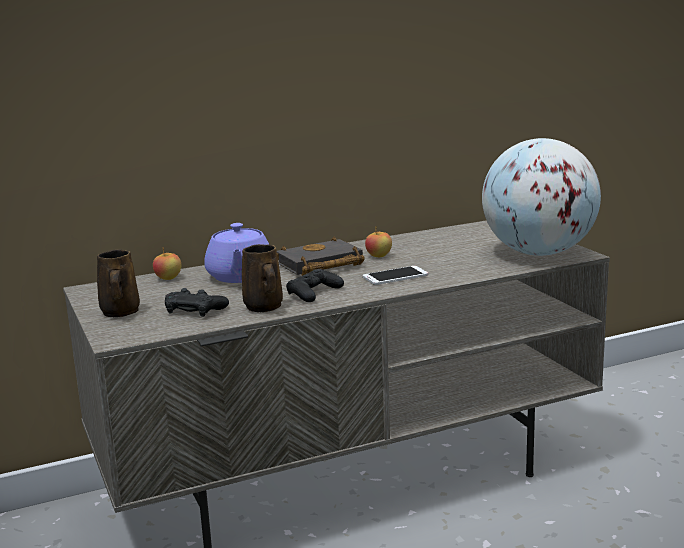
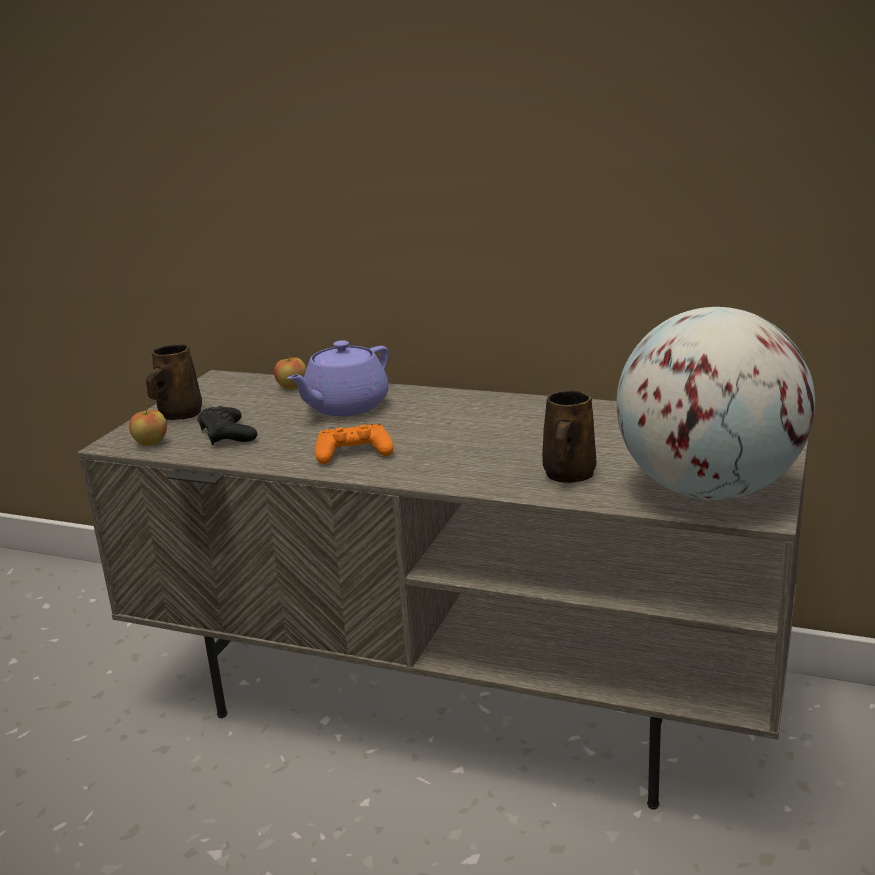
camera: 45 degrees right, 5 degrees up
(264, 307) = (277, 454): brown mug -> brown mug (568, 475)
(314, 293) = (353, 453): black game controller -> orange game controller
(319, 265) = (438, 418): black book -> none
(378, 256) = (521, 426): apple -> apple (151, 443)
(395, 276) = (472, 461): phone -> none

